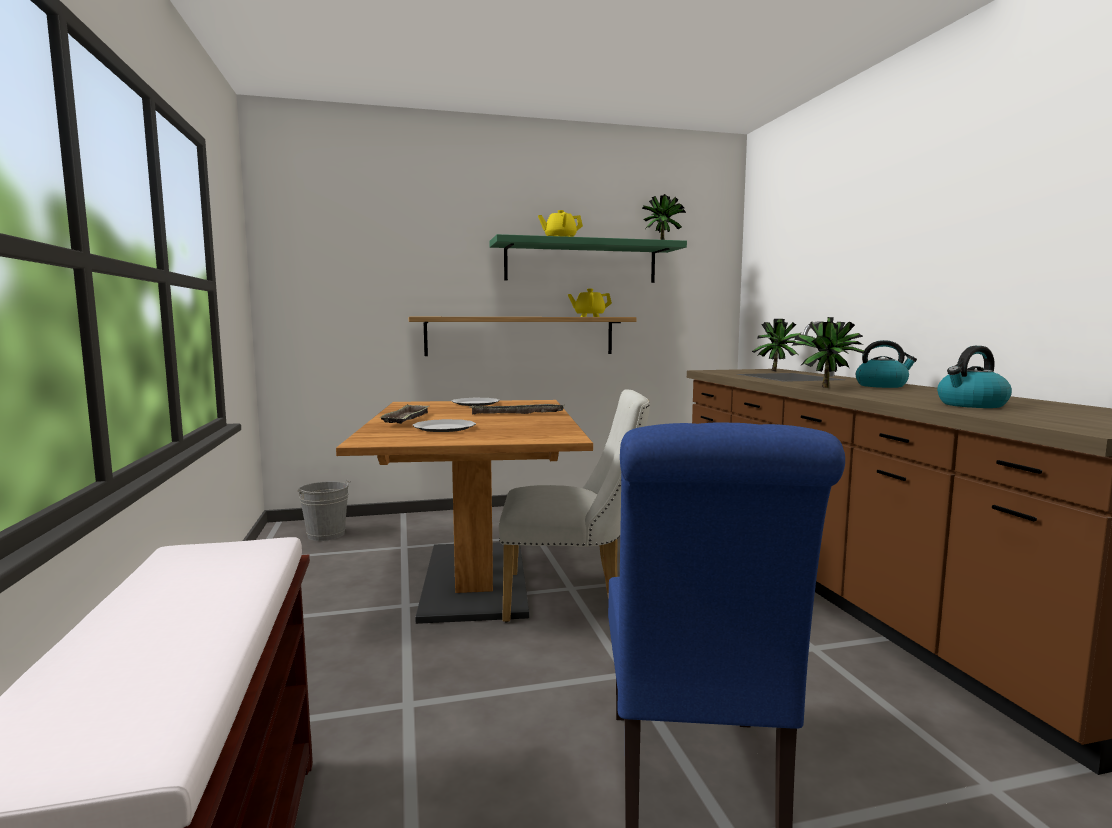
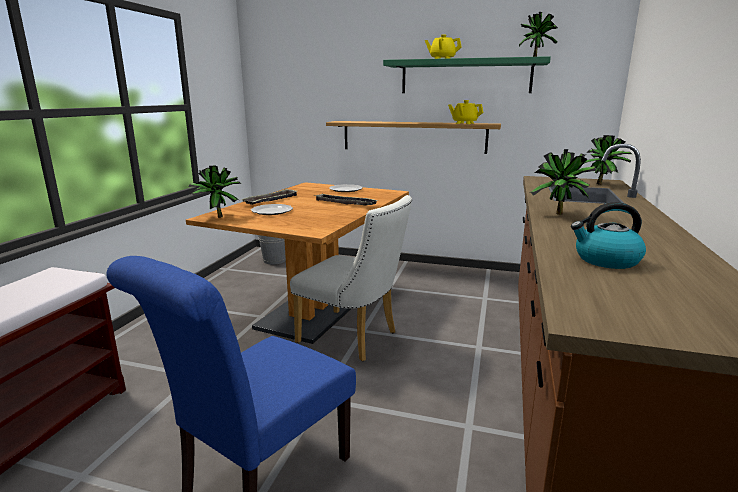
camera: 30 degrees right, 10 degrees up
(381, 440) = (217, 217): none -> potted plant
(882, 386) = (626, 218): kettle -> none

